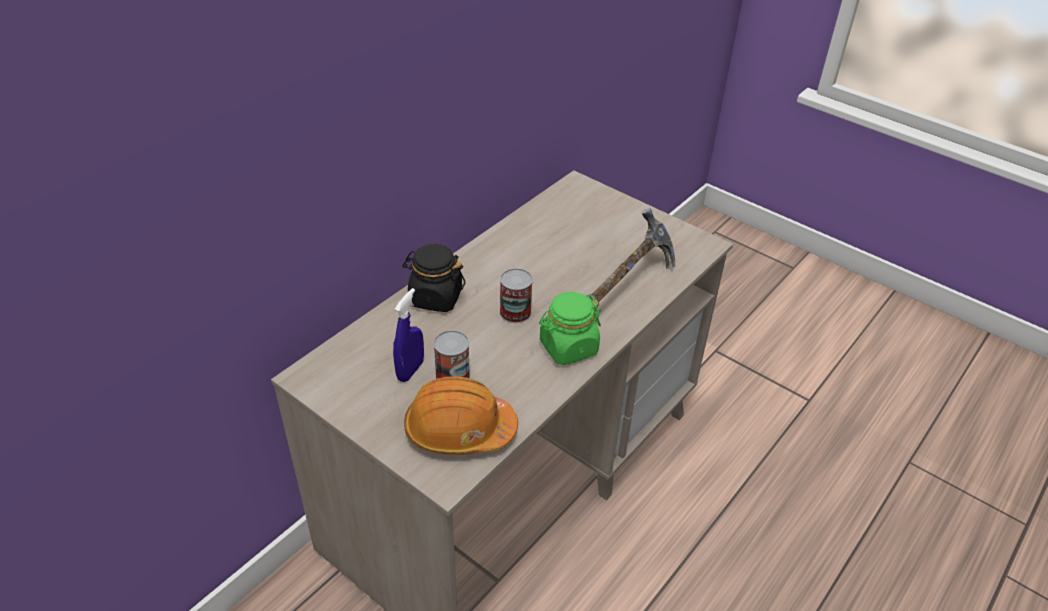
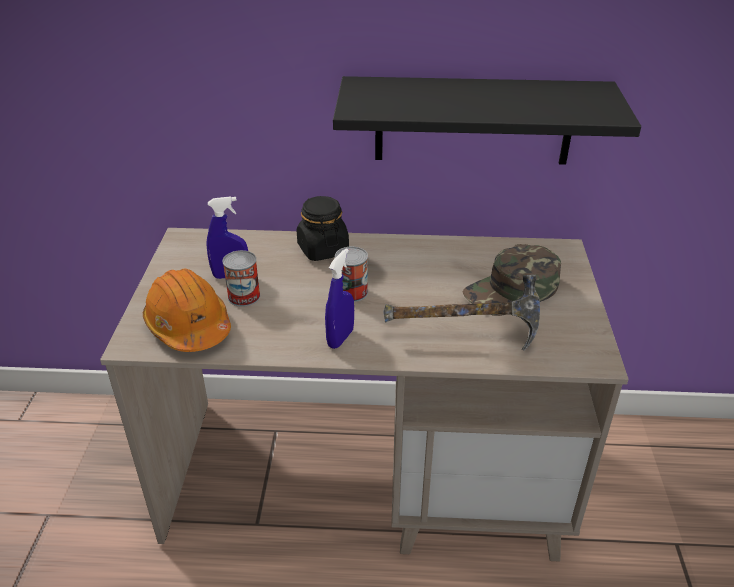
camera: 55 degrees right, 5 degrees down
(498, 111) = (473, 121): none -> black shelf
(568, 347) = (340, 338): green jar -> blue spray bottle
(599, 235) = (512, 291): none -> green cap

